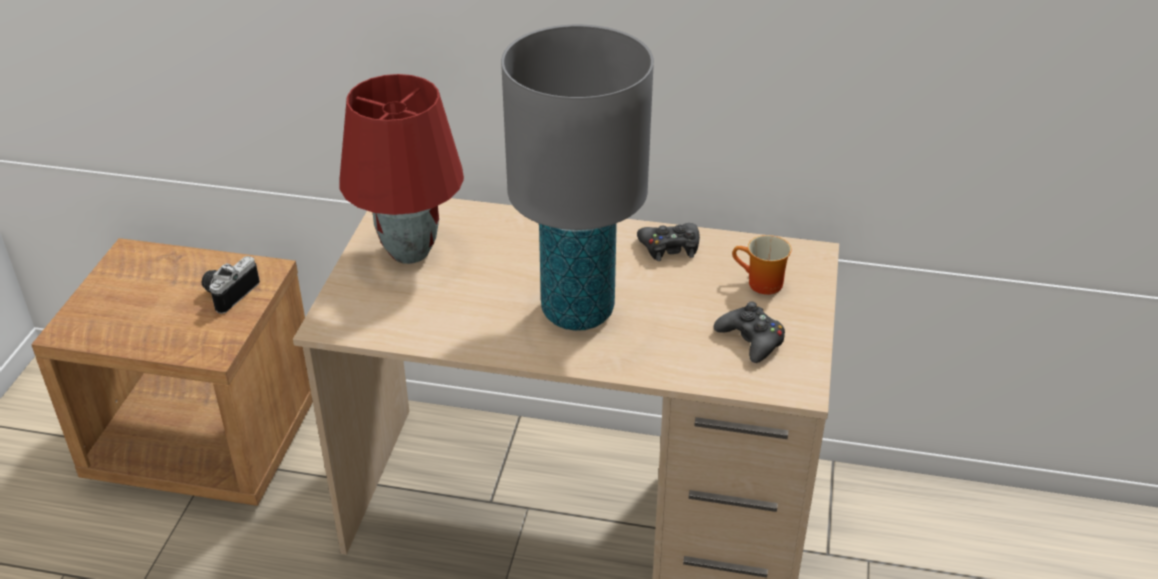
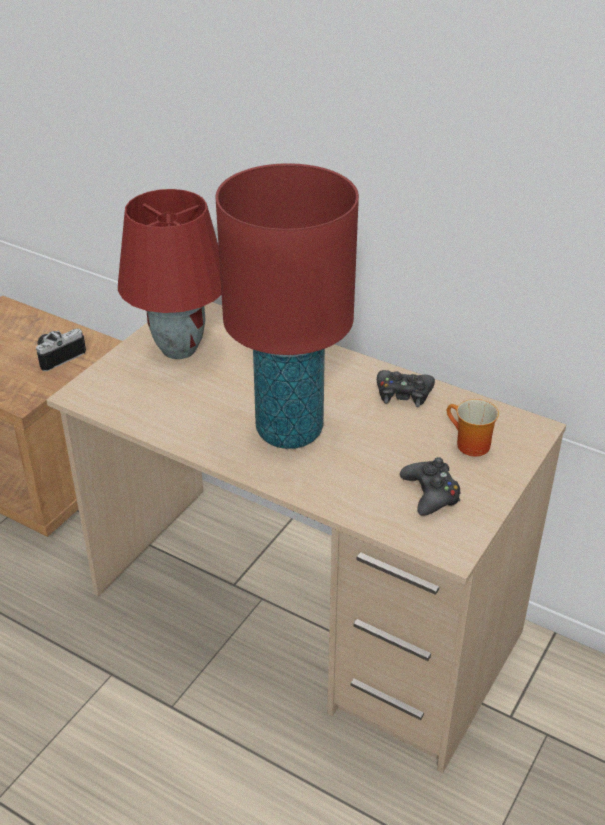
camera: 20 degrees right, 0 degrees up
(577, 311) = (289, 430): grey table lamp -> red table lamp

